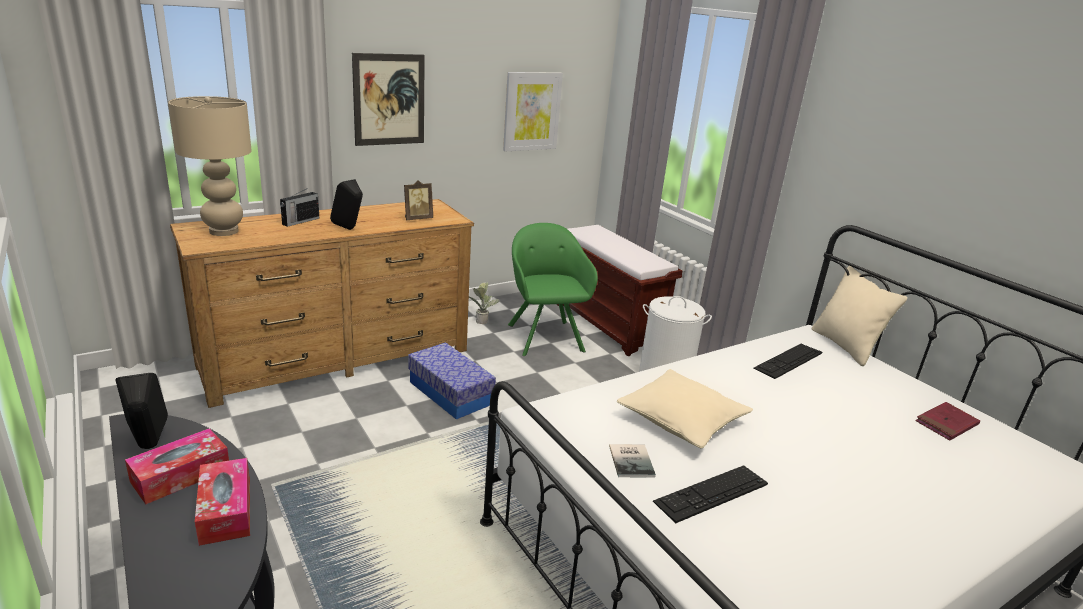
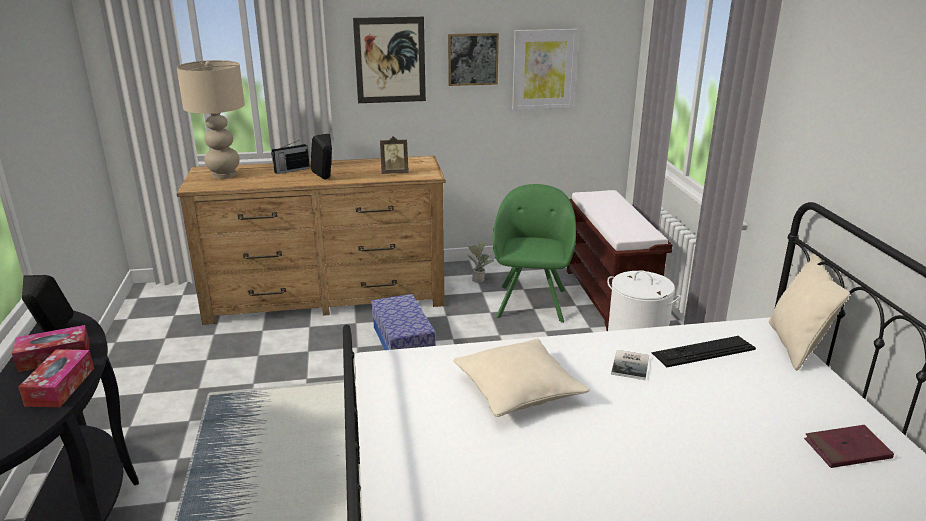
camera: 25 degrees right, 0 degrees up
(469, 100) = (473, 59): none -> picture
(632, 460) = (433, 417): book -> book (632, 365)
(711, 493) = (483, 461): keyboard -> none

